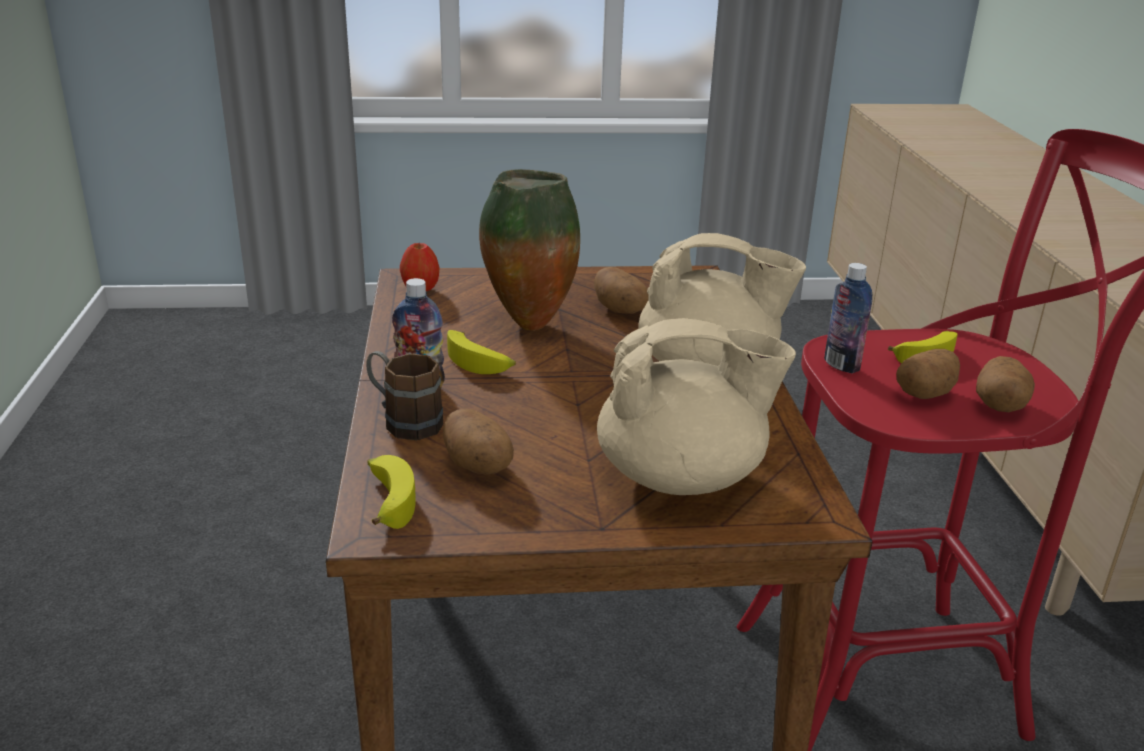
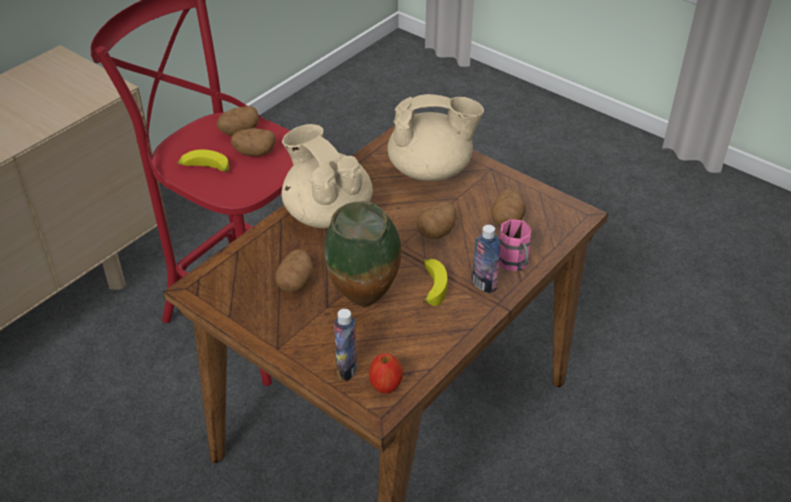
camera: 135 degrees left, 15 degrees up
(387, 500) = (562, 225): banana -> none
(403, 421) = (515, 265): brown mug -> pink mug
(553, 410) = (437, 231): none -> potato
(682, 477) = (431, 170): beige teapot -> beige teapot turned 135 degrees clockwise
(841, 364) = (255, 185): bottle -> bottle (346, 369)

